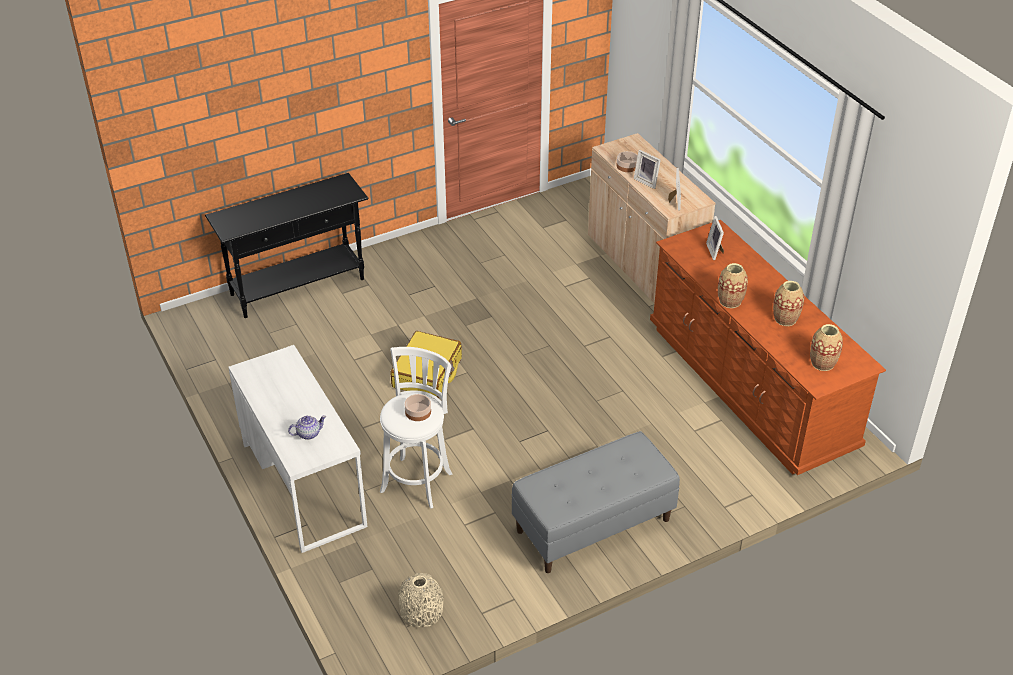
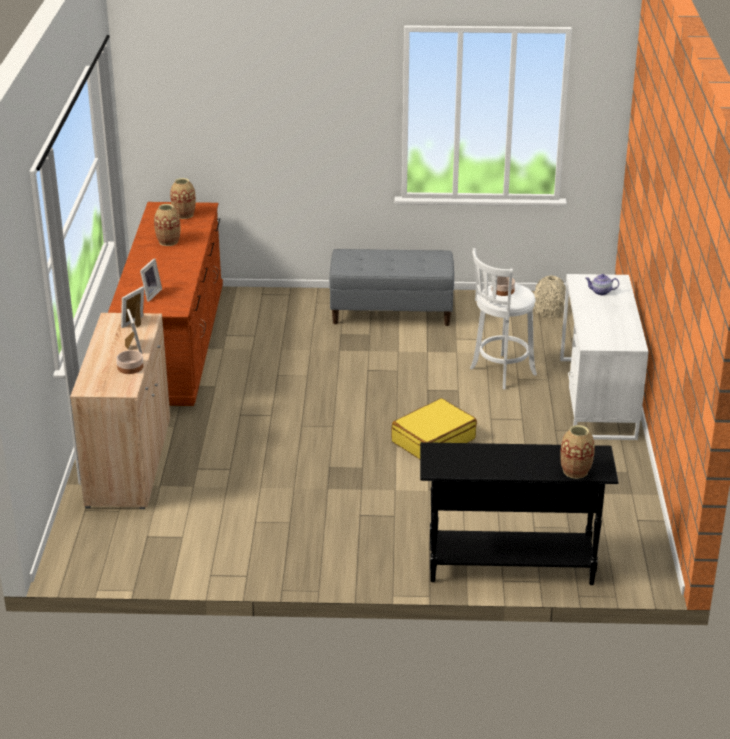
camera: 150 degrees left, 10 degrees down
(730, 301) = (191, 262): vase -> vase (575, 471)

